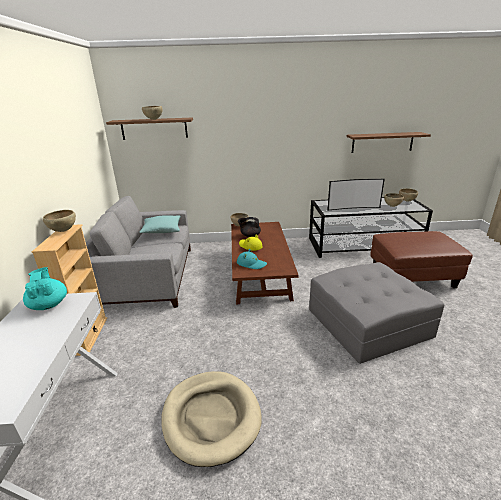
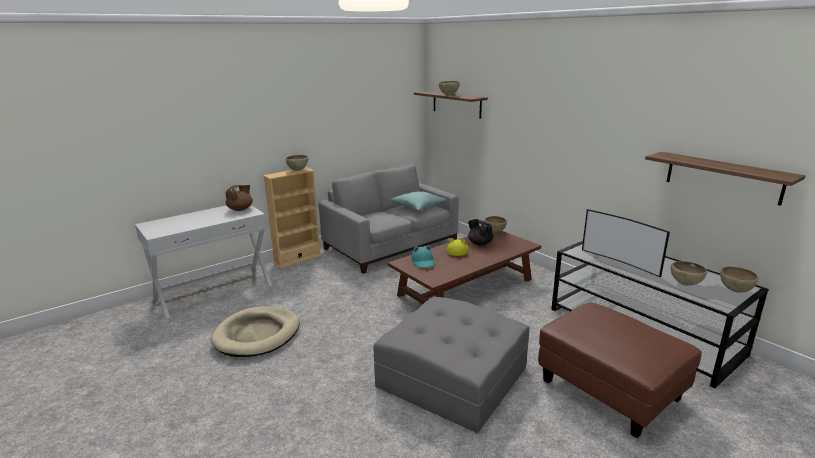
camera: 55 degrees right, 5 degrees down
(49, 304) = (240, 209): turquoise teapot -> brown teapot

